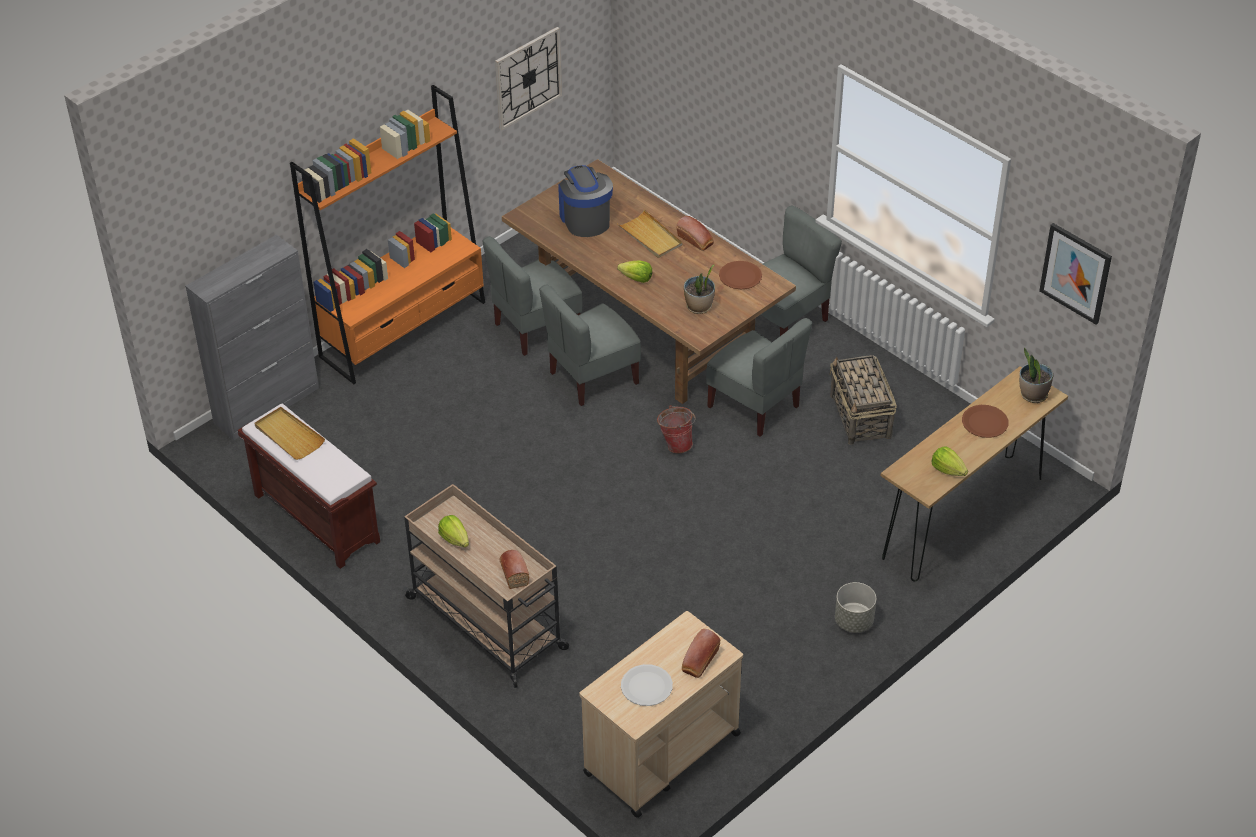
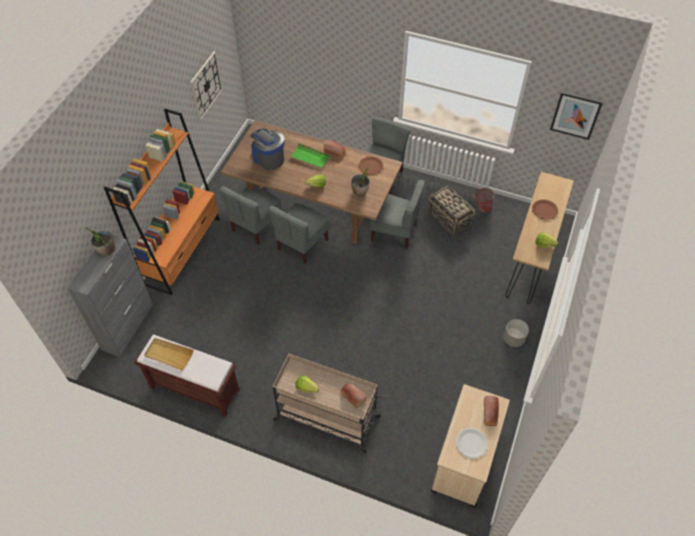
camera: 25 degrees left, 10 degrees up
(650, 237) = (310, 158): beige tray -> green tray
(676, 443) = (367, 268): bucket -> bucket (481, 207)
(1033, 395) = (557, 186): potted plant -> potted plant (106, 250)

